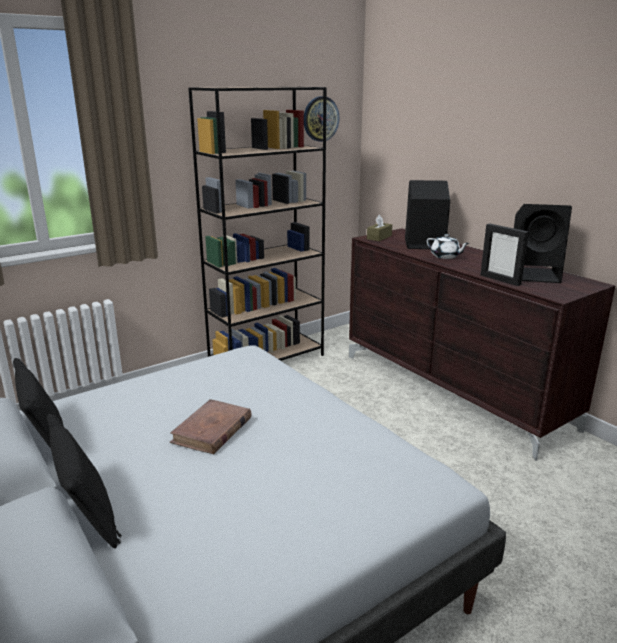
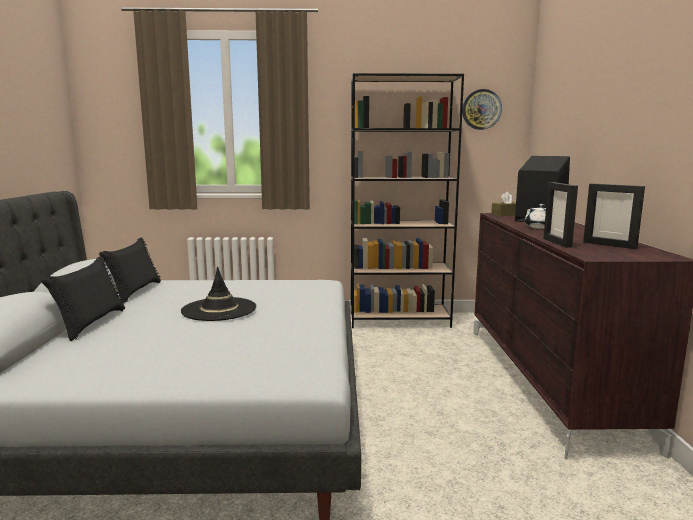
camera: 35 degrees right, 10 degrees down
(212, 430) = (219, 309): brown book -> black hat
(535, 275) = (609, 245): black speaker -> picture frame

